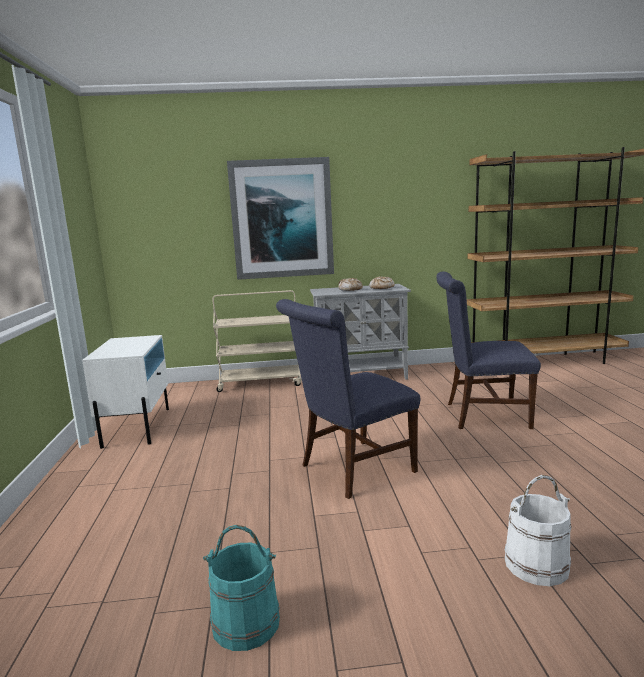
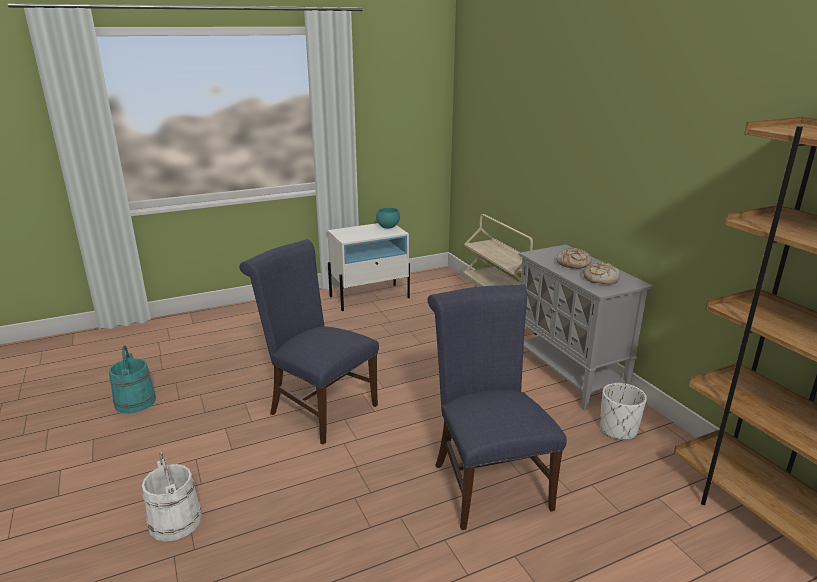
camera: 70 degrees right, 10 degrees up
(127, 339) = (387, 227): none -> turquoise bowl
(282, 219) = (559, 150): picture -> none
(432, 375) = (618, 429): none -> white planter

